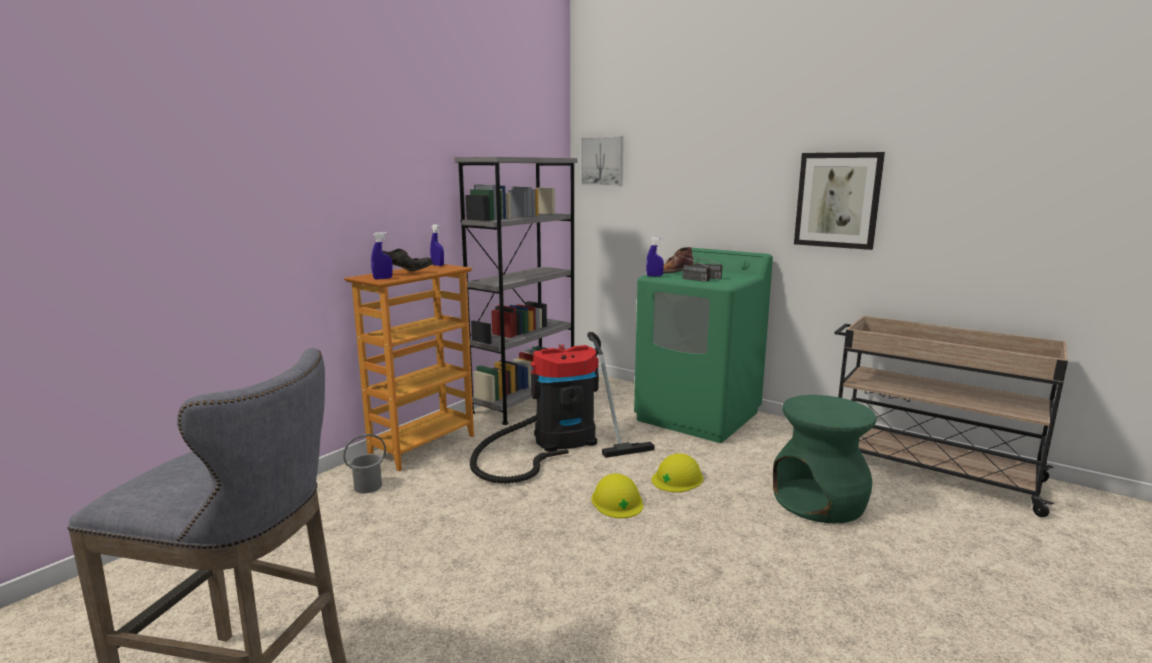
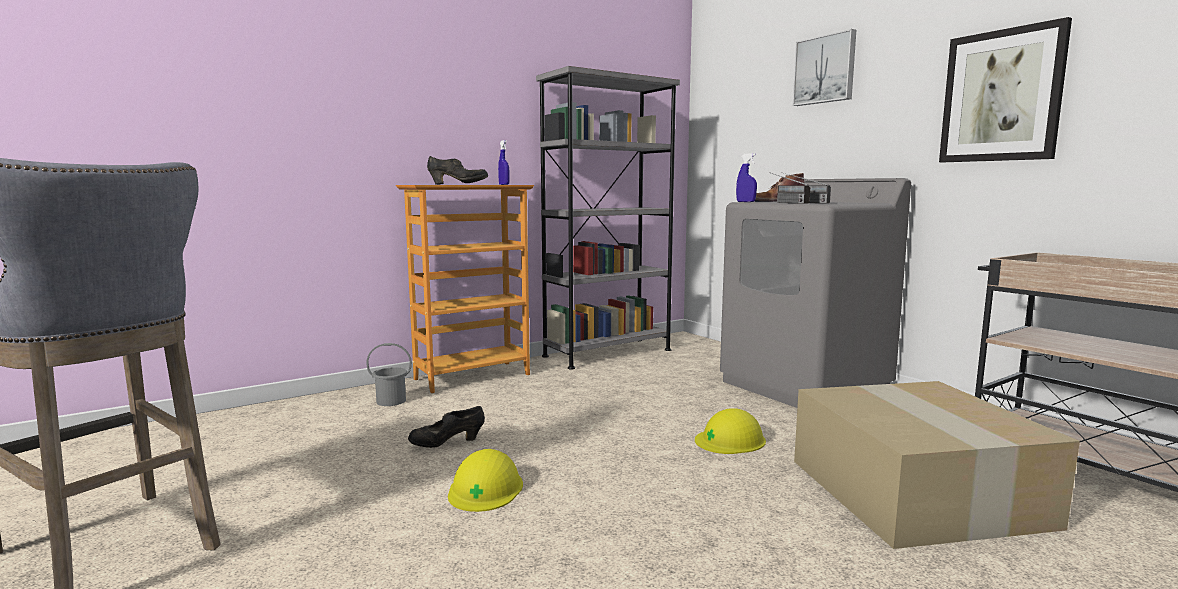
camera: 20 degrees right, 5 degrees down
(383, 278) = (428, 184): blue spray bottle -> none
(460, 523) = (447, 444): none -> black shoe
(558, 442) = (614, 389): vacuum cleaner -> none
(603, 161) = (721, 90): picture -> picture (825, 69)
(617, 501) = (637, 450): yellow hard hat -> yellow hard hat (486, 488)
(698, 416) = (804, 386): green washing machine -> grey washing machine
(819, 501) = (920, 493): green stool -> cardboard box

